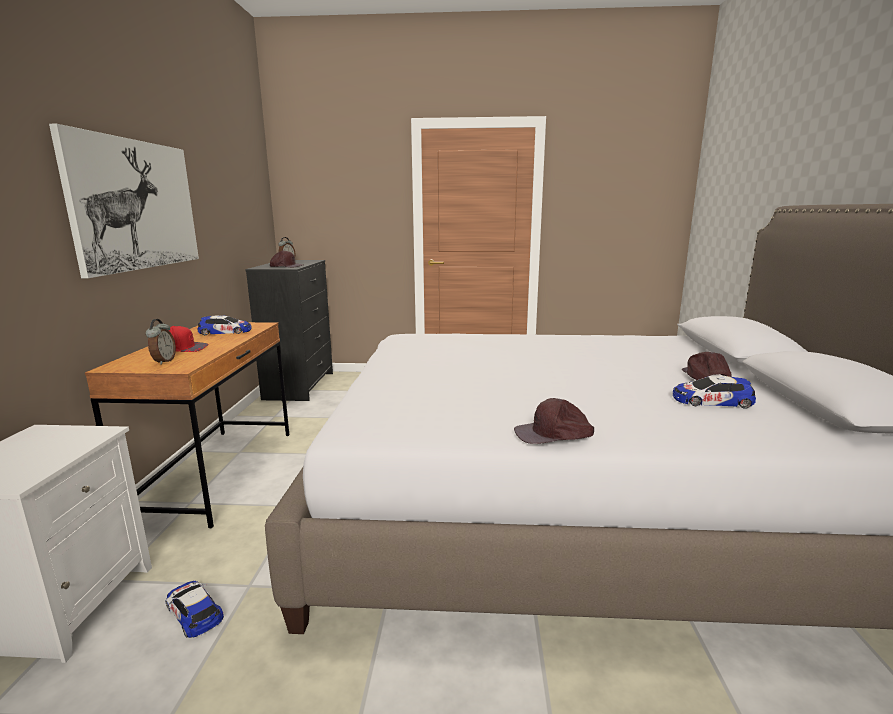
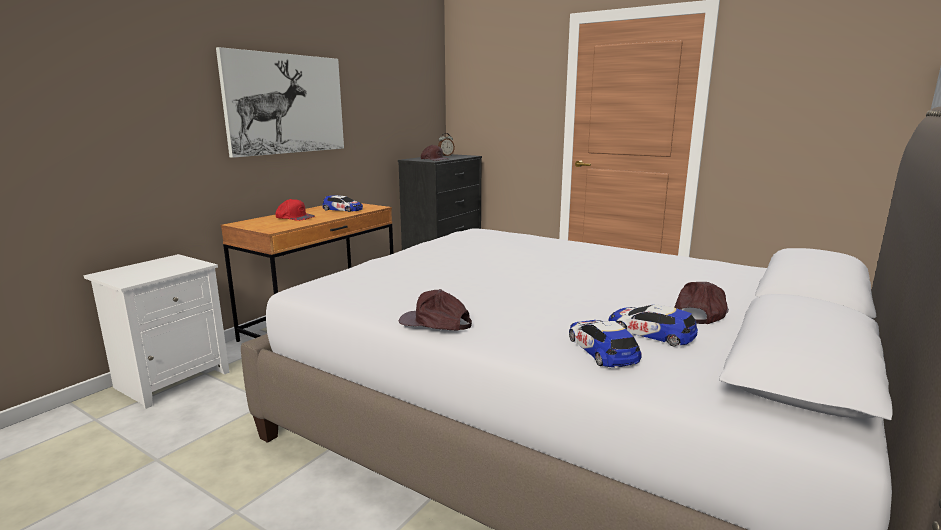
camera: 30 degrees right, 0 degrees up
(163, 361) = (270, 224): alarm clock -> none
(194, 612) = (225, 406): toy car -> toy car (601, 349)

